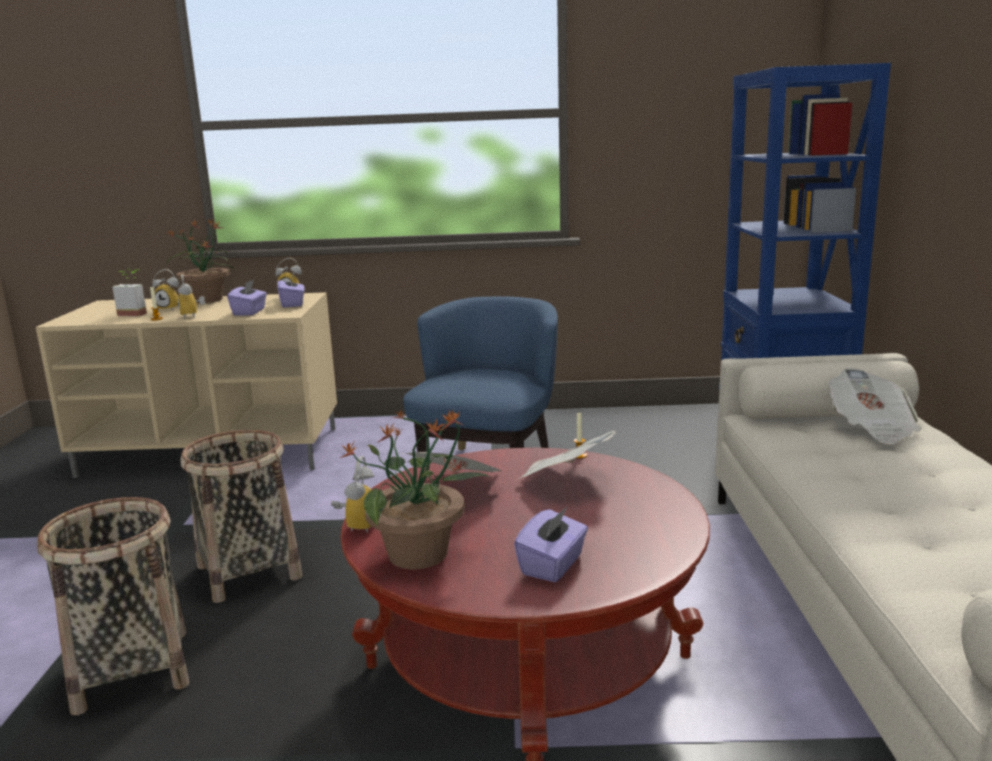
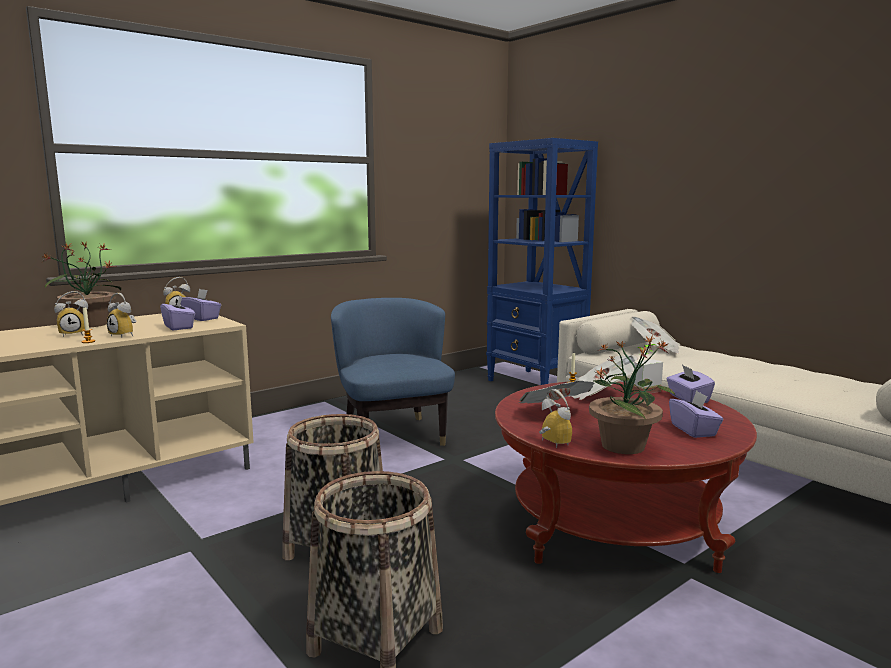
camera: 40 degrees left, 5 degrees down
(135, 313) = (40, 341): potted plant -> potted plant (642, 390)
(673, 519) = (688, 398): none -> purple tissue box

